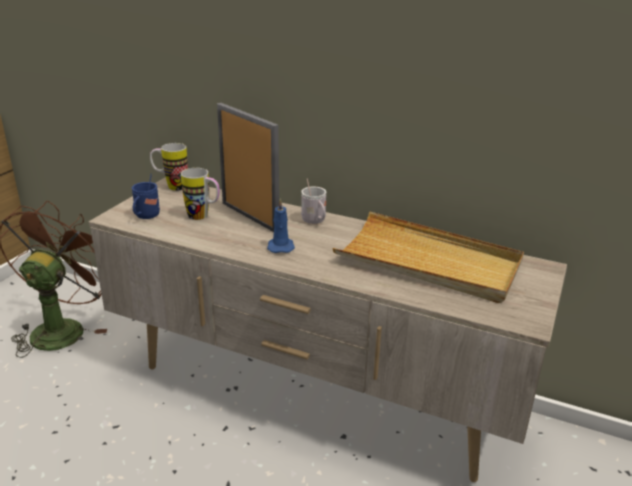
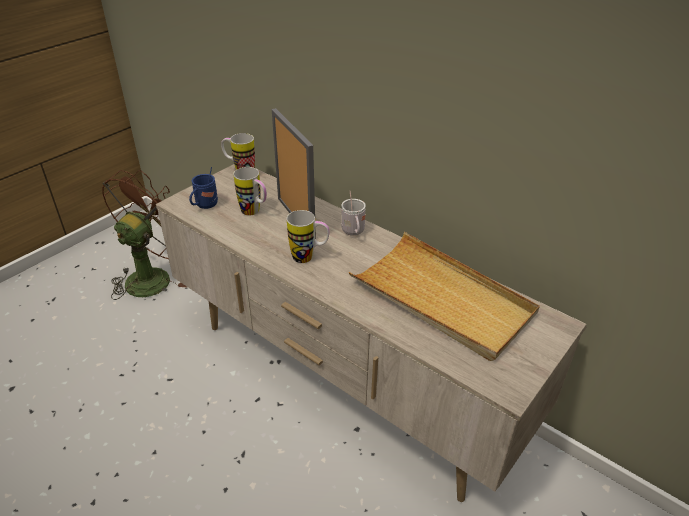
camera: 15 degrees right, 10 degrees up
(280, 246) = (309, 258): blue candle -> mug

